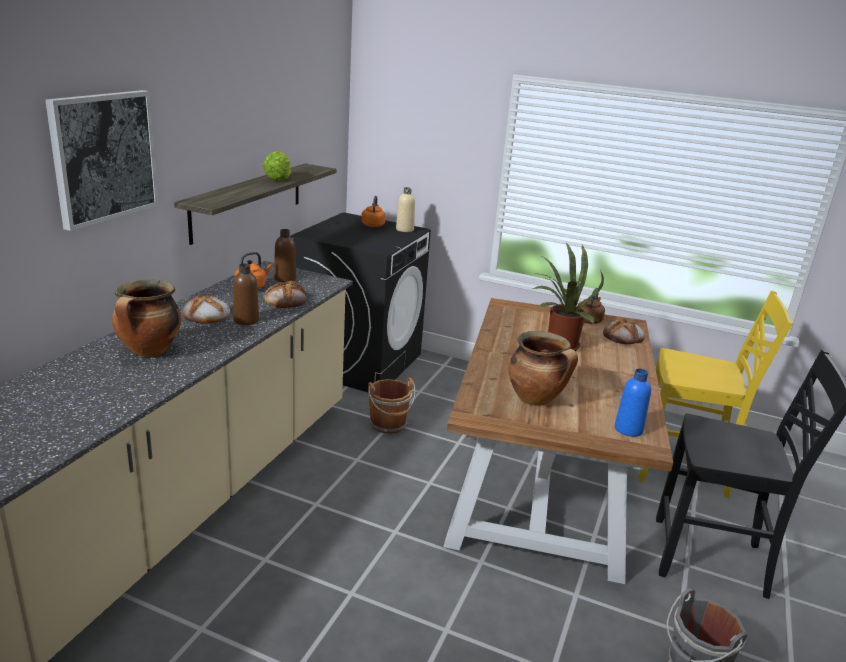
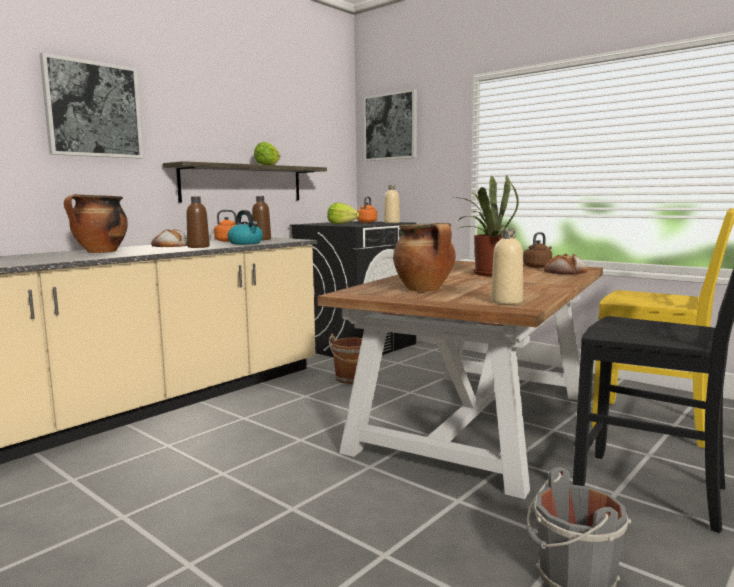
camera: 20 degrees right, 15 degrees down
(286, 300) = (246, 243): bread -> kettle
(352, 235) = (342, 223): none -> lettuce
(400, 108) = (390, 126): none -> picture
(628, 429) = (506, 301): blue bottle -> beige bottle

